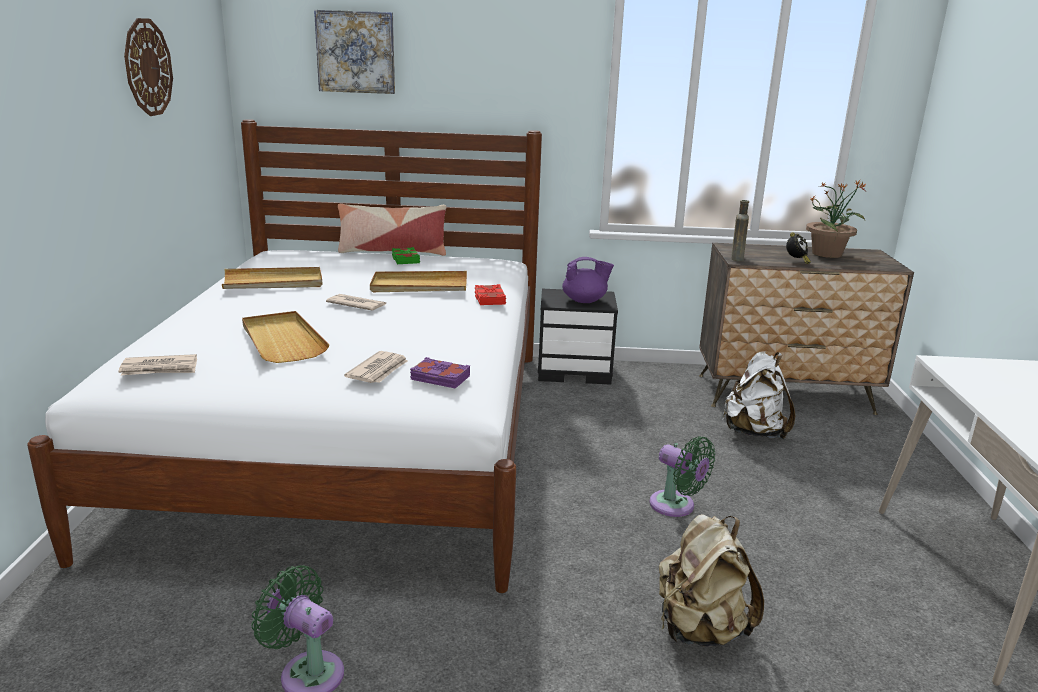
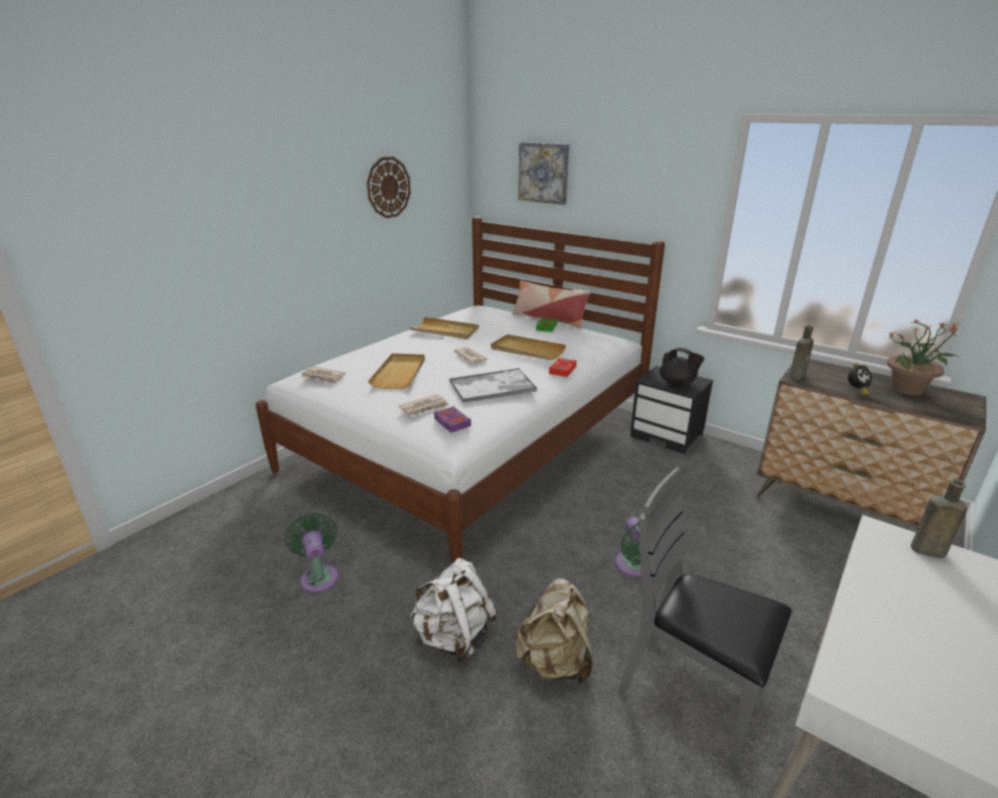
camera: 35 degrees right, 5 degrees up
(434, 330) = (493, 386): none -> tray
(585, 301) = (677, 383): purple teapot -> black teapot
(754, 432) = (770, 531): white backpack -> white backpack (454, 637)
(840, 599) = (691, 695): none -> grey chair
(985, 367) = (925, 550): none -> brown bottle

